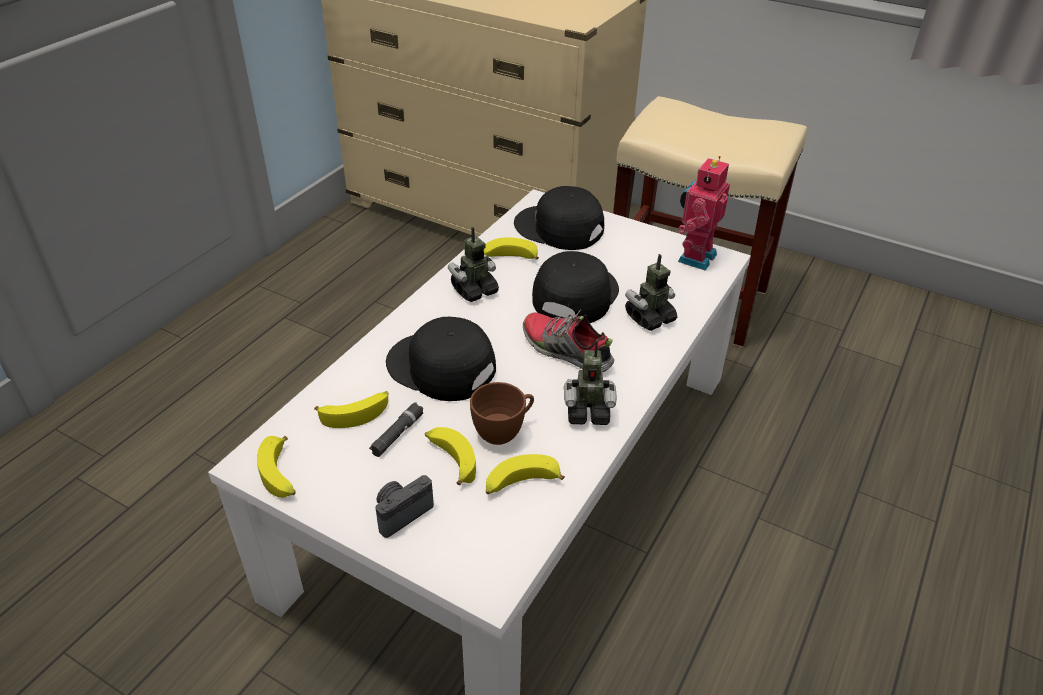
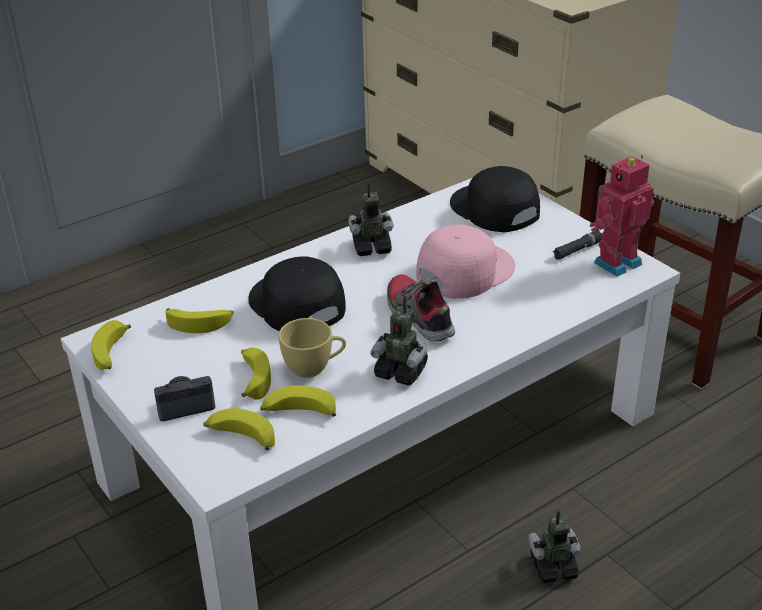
camera: 25 degrees right, 5 degrees down
(397, 434) = (223, 347): black flashlight -> black flashlight (577, 250)
(504, 431) = (314, 368): brown cup -> yellow cup
(508, 258) = (423, 226): banana -> banana (240, 437)
(574, 294) = (463, 271): black cap -> pink cap
(650, 318) = (523, 307): toy robot -> toy robot (553, 567)

